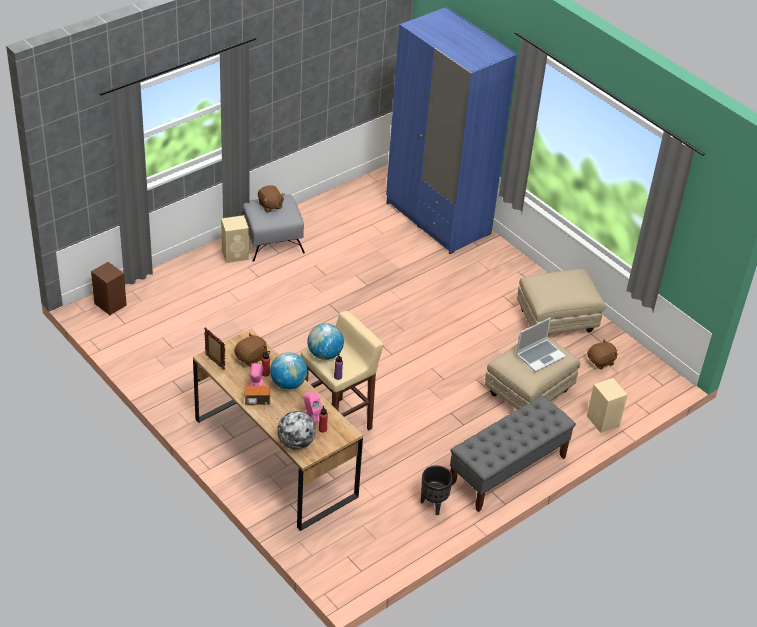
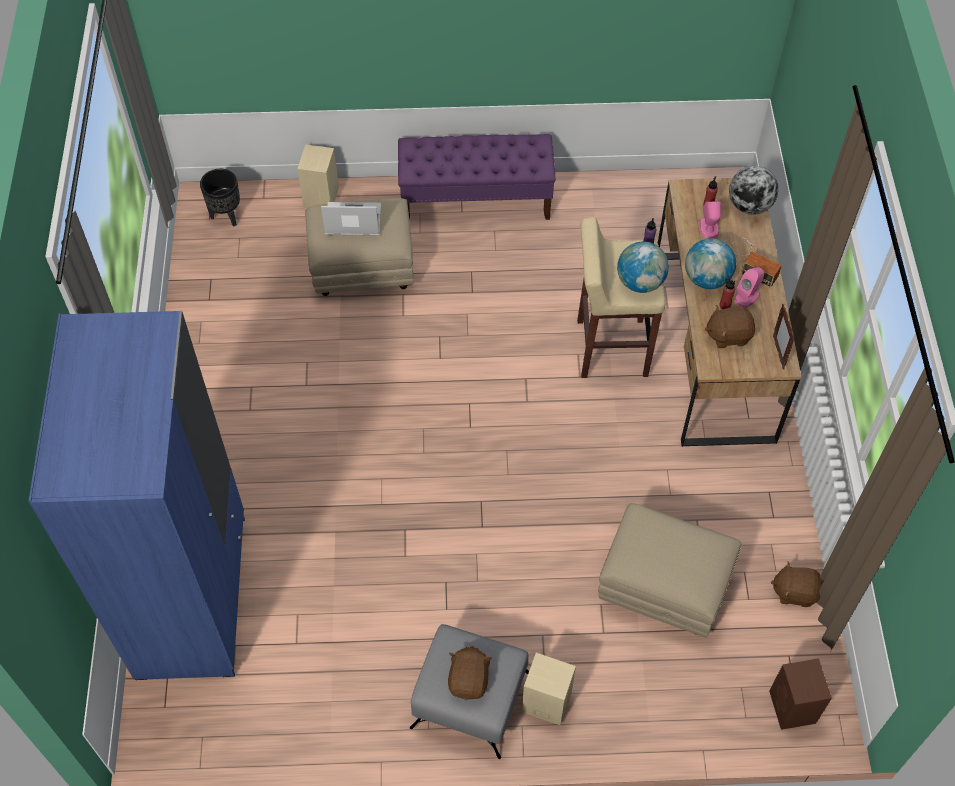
camera: 140 degrees left, 15 degrees up
(434, 504) = (583, 207): black planter -> black planter (226, 216)
(507, 471) = (476, 201): grey bench -> purple bench
(557, 321) = (227, 337): beige ottoman -> beige ottoman (662, 587)
(601, 362) = (241, 260): brown plush toy -> brown plush toy (794, 592)

